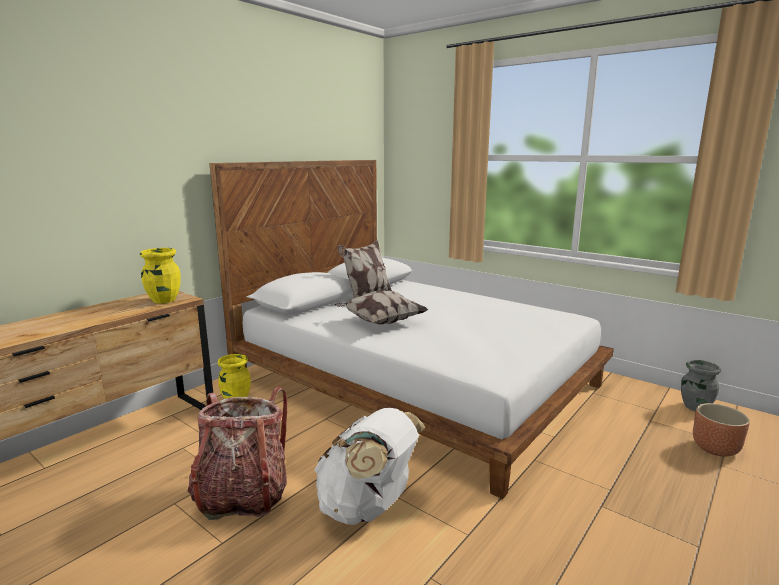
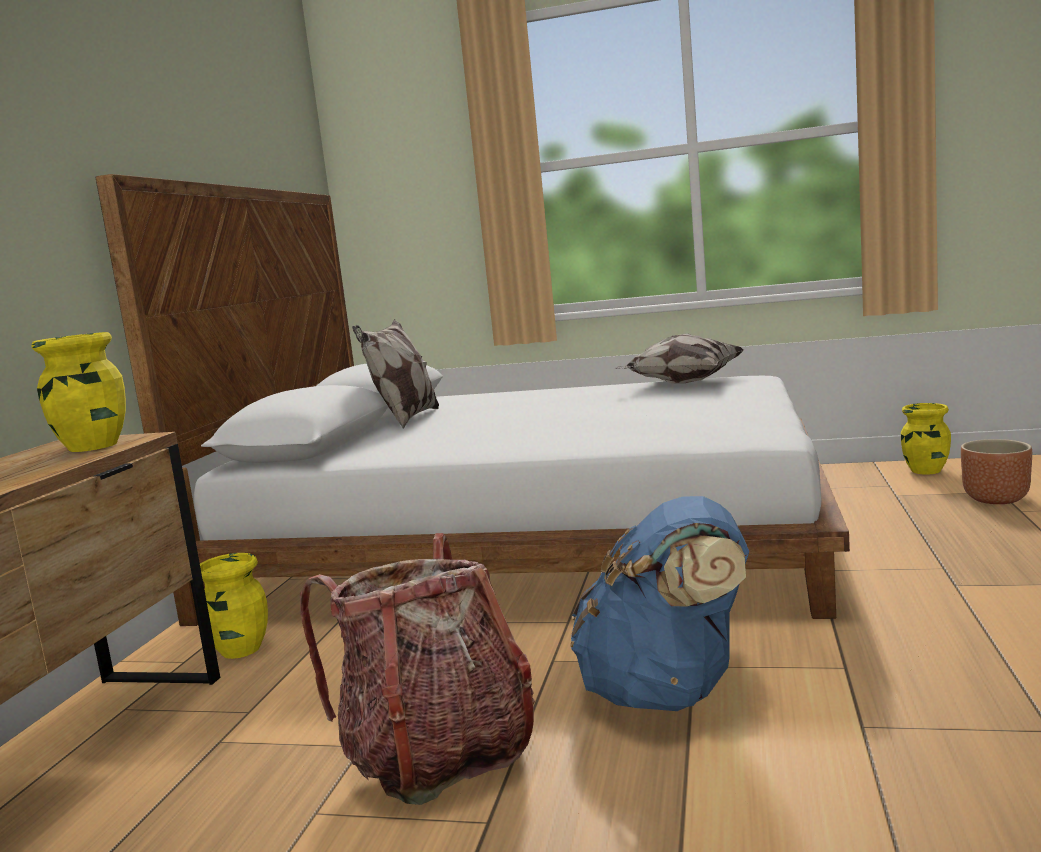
camera: 25 degrees left, 5 degrees down
(368, 507) = (667, 691): white backpack -> blue backpack
(380, 322) = (488, 432): pillow -> pillow (681, 383)
(695, 407) = (925, 471): grey vase -> yellow vase

